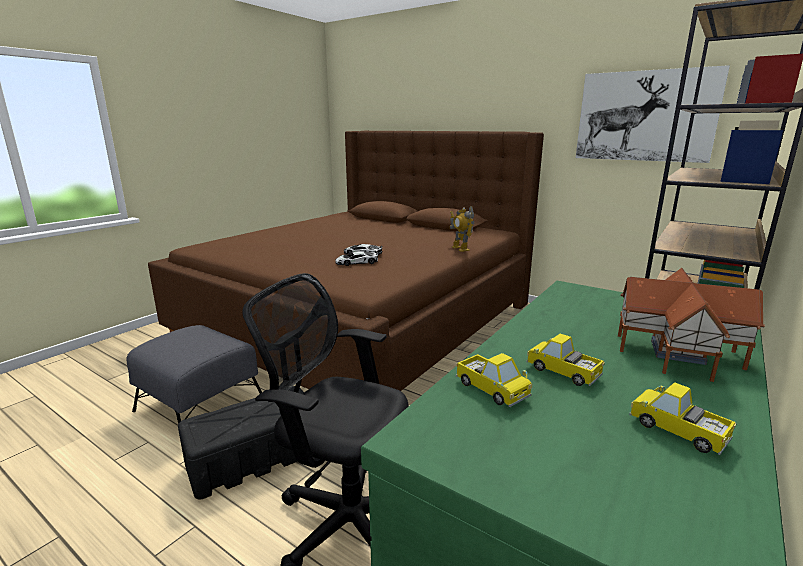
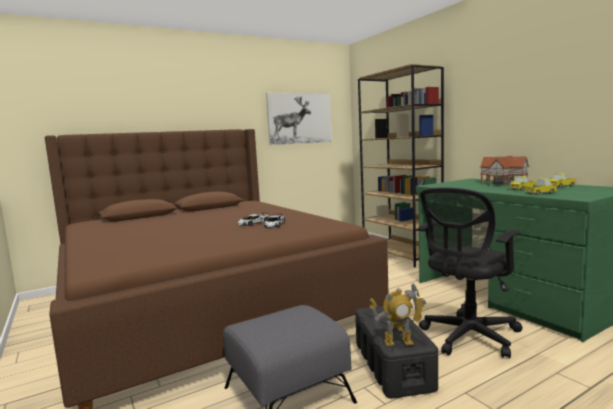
camera: 65 degrees left, 10 degrees down
(460, 248) = (278, 208): toy robot -> toy robot (398, 342)

